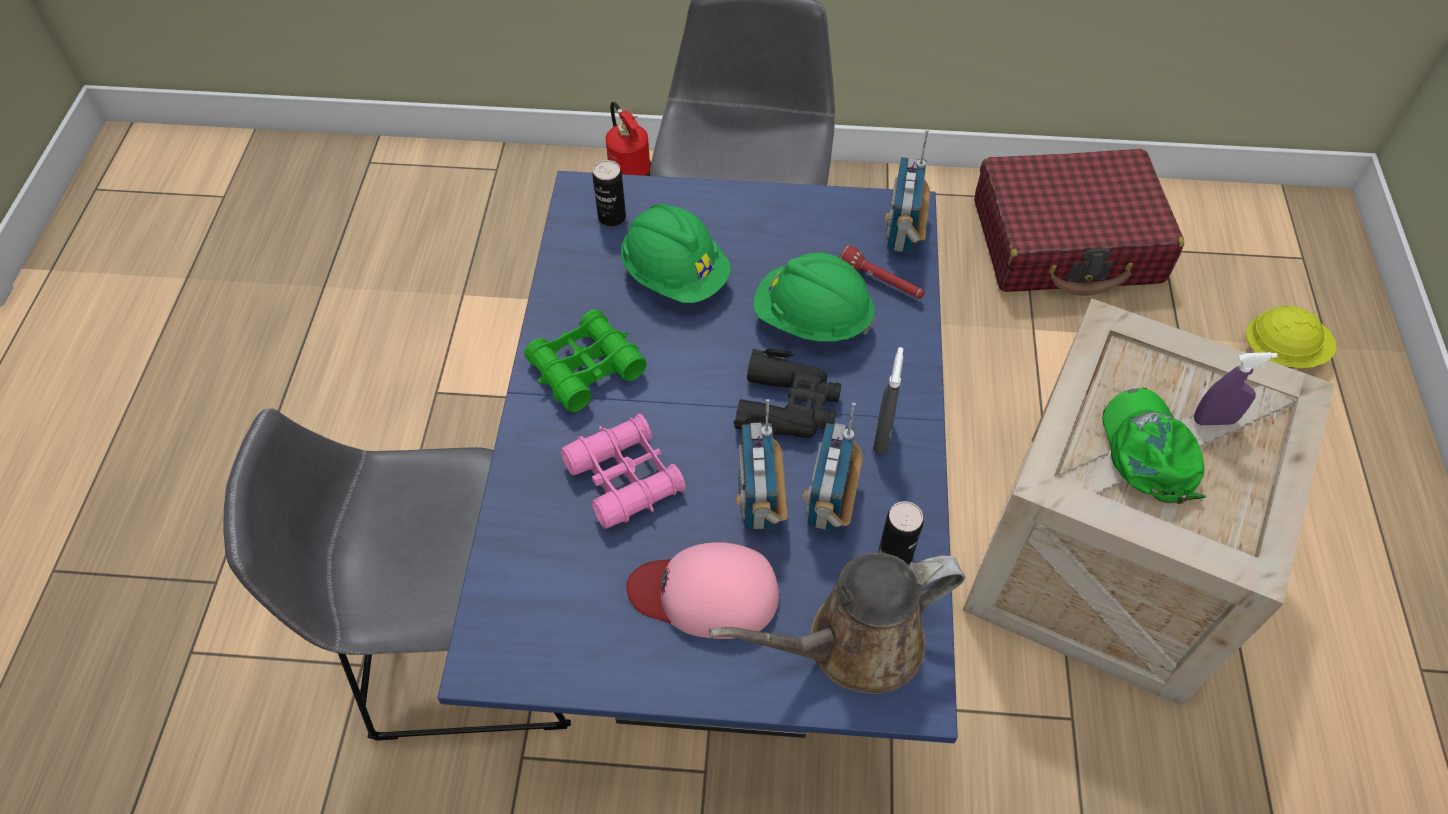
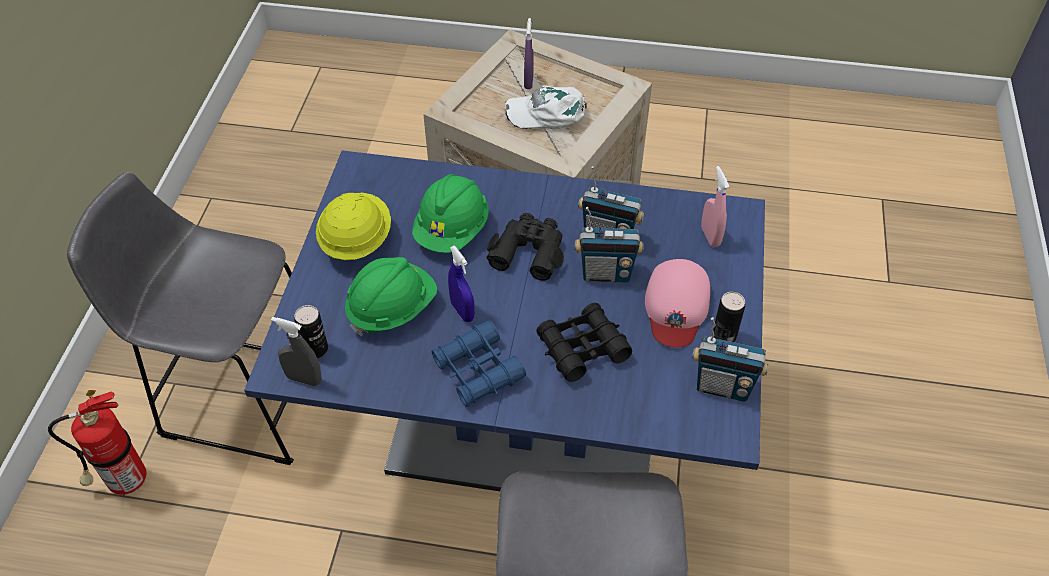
camera: 85 degrees left, 5 degrees down
(585, 368) = (478, 370): green binoculars -> blue binoculars
(624, 477) = (582, 348): pink binoculars -> black binoculars
(677, 343) = (462, 311): none -> blue spray bottle
(853, 644) = (710, 236): brown watering can -> pink spray bottle
(881, 282) = (424, 189): red flashlight -> none
(882, 436) = (558, 205): grey spray bottle -> grey spray bottle (304, 379)
(895, 554) = (648, 210): can -> can (724, 335)
(902, 232) = (379, 172): radio -> radio (722, 387)
(1067, 242) = (265, 180): red suitcase -> none
(1149, 450) = (547, 113): green cap -> white cap
(1281, 353) = (395, 96): yellow hard hat -> yellow hard hat (356, 241)

